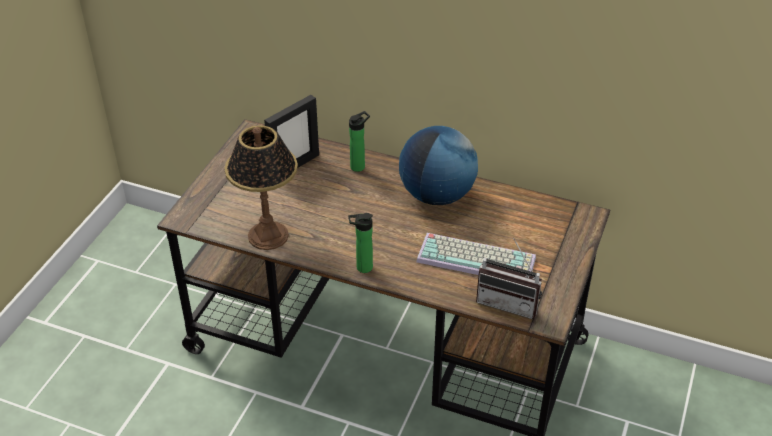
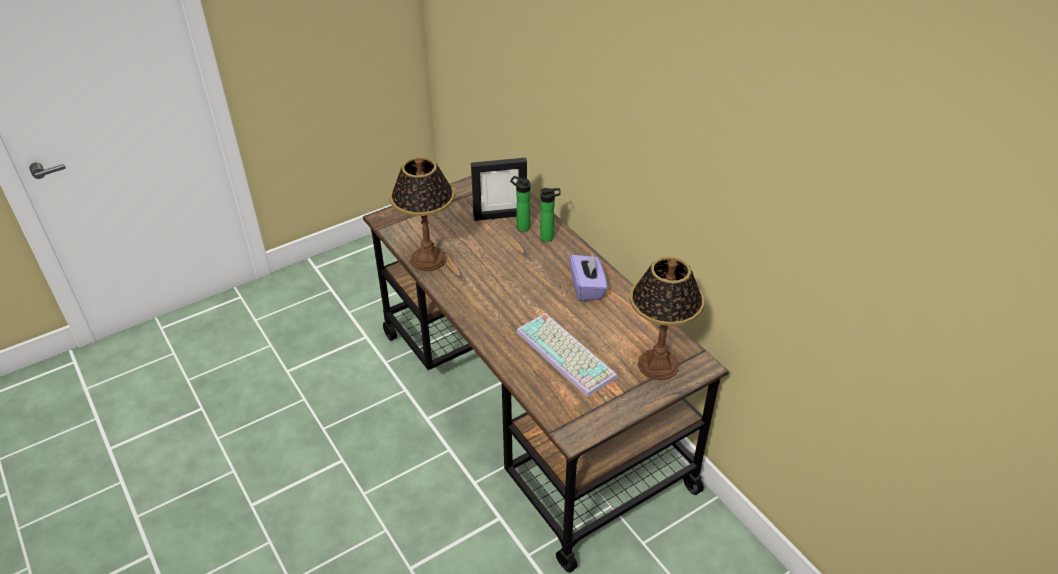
camera: 35 degrees right, 0 degrees up
(361, 268) = (470, 316): bottle -> bottle (521, 227)
(437, 195) = (587, 288): globe -> purple tissue box
(509, 302) = (557, 402): radio -> none
(555, 231) = (657, 365): none -> table lamp

